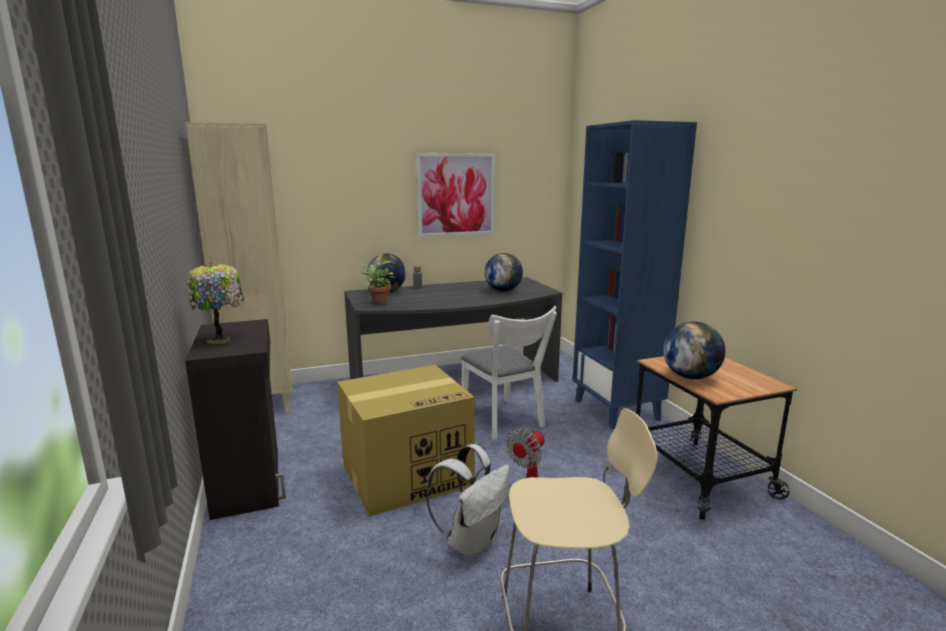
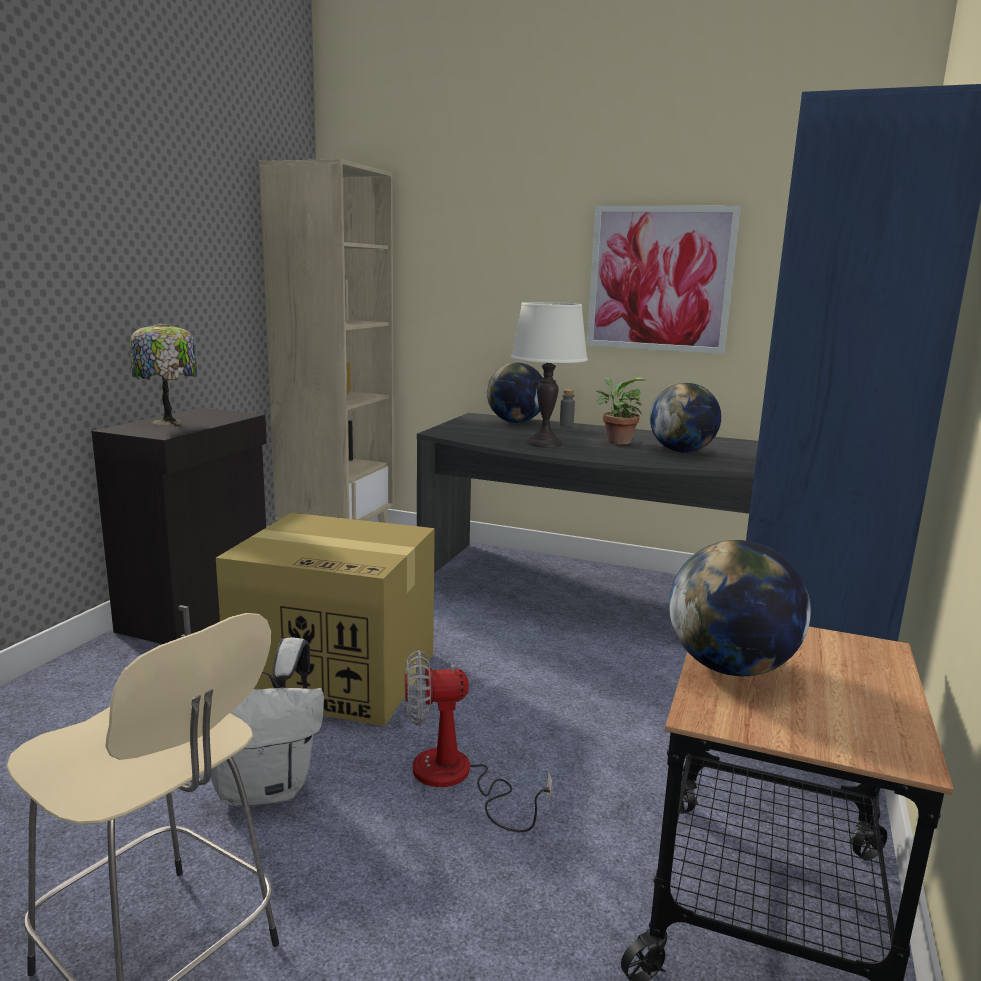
camera: 40 degrees right, 0 degrees up
(378, 302) = (467, 430): potted plant -> potted plant (616, 441)
(437, 300) = (545, 443): none -> white table lamp
(505, 421) = (569, 666): white chair -> none

